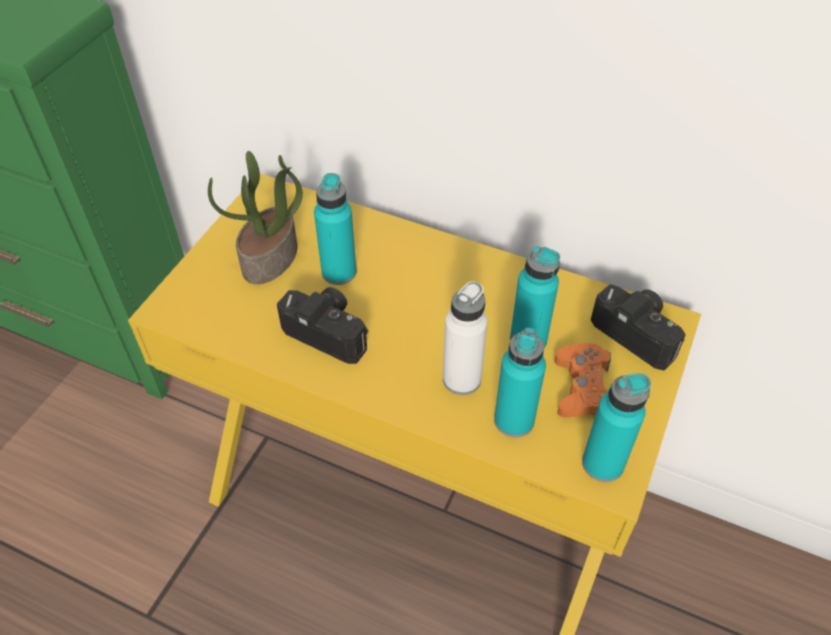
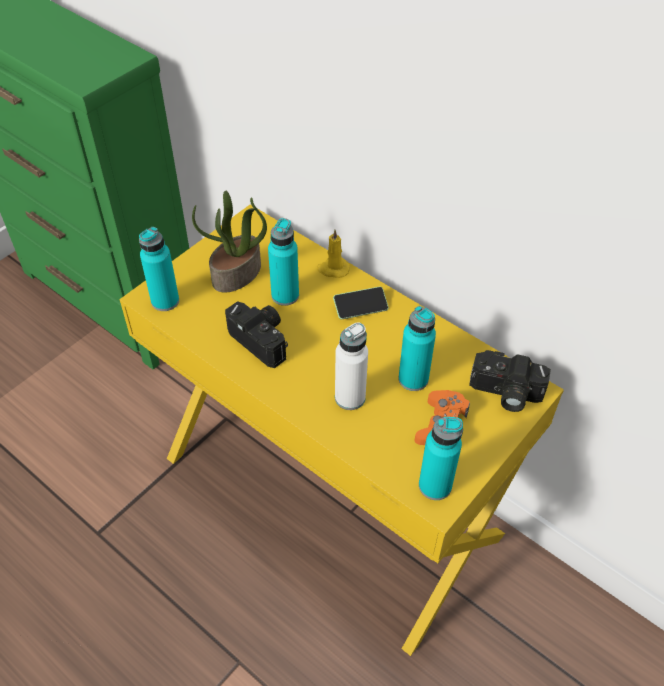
camera: 15 degrees right, 0 degrees up
(385, 229) = (333, 269): none -> yellow candle
(435, 268) = (360, 308): none -> phone
(514, 420) = (378, 437): turquoise bottle -> turquoise bottle (165, 301)
(639, 333) = (505, 393): camera -> camera turned 135 degrees clockwise

